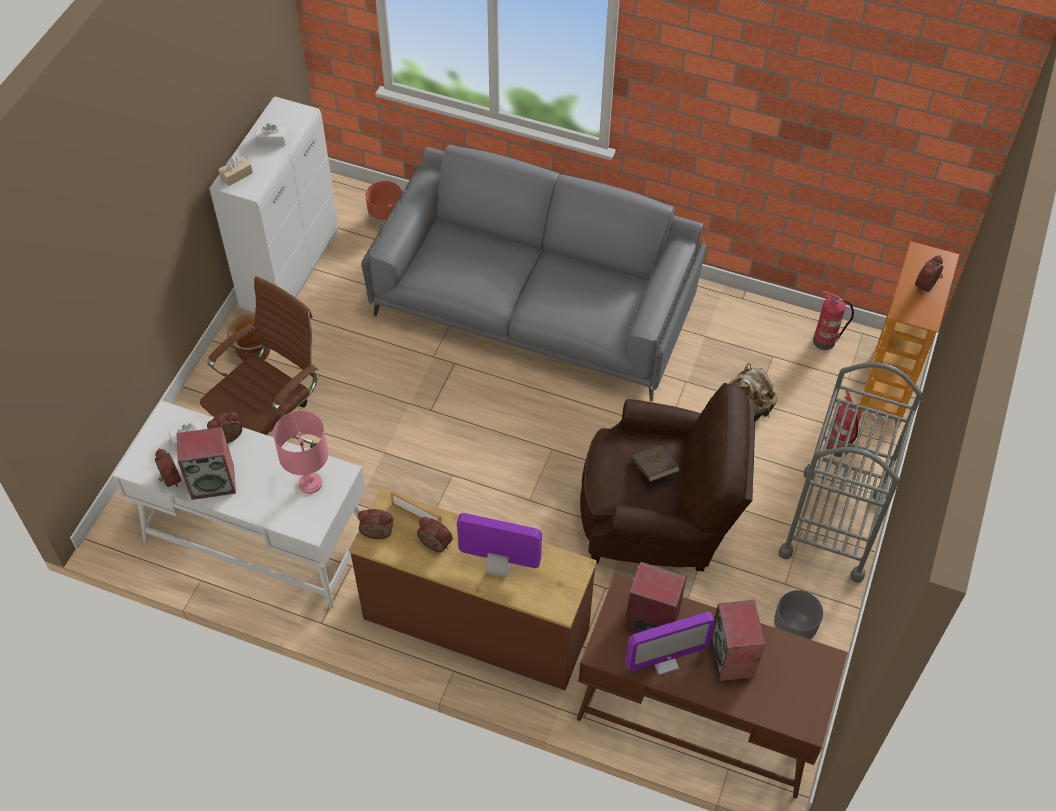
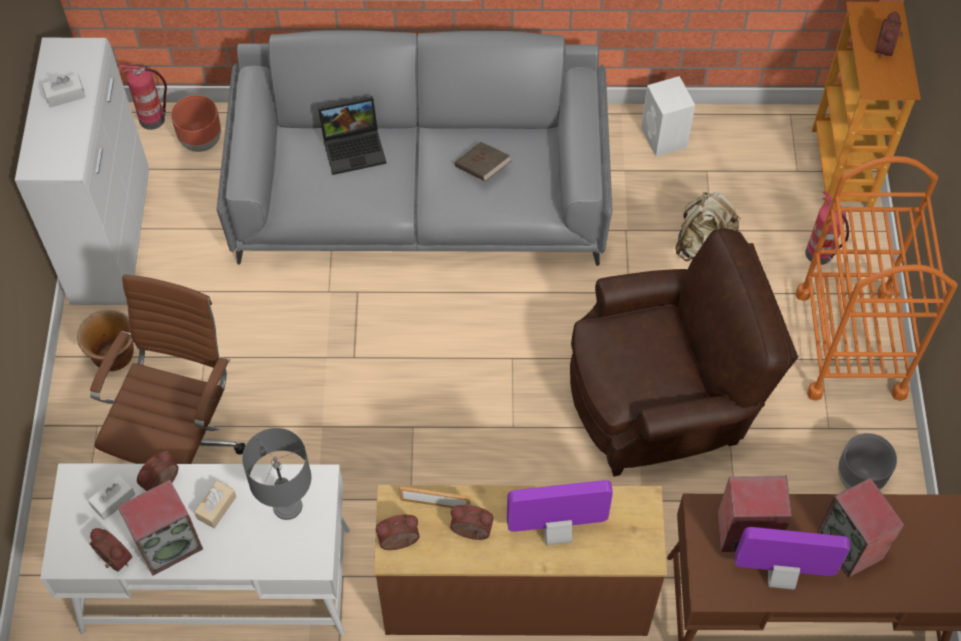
camera: 20 degrees left, 5 degrees up
(236, 175) = (42, 153): beige tissue box -> beige tissue box (216, 507)
(310, 484) = (287, 506): pink table lamp -> grey table lamp
(486, 249) = (355, 147): none -> laptop
(654, 469) = (660, 352): brown book -> brown book (482, 169)
(664, 661) = (780, 576): monitor -> monitor turned 135 degrees counterclockwise
(748, 321) = (664, 138): none -> white speaker
(825, 341) = (755, 135): fire extinguisher -> fire extinguisher (153, 119)
(833, 524) = (850, 343): grey cart -> orange cart

